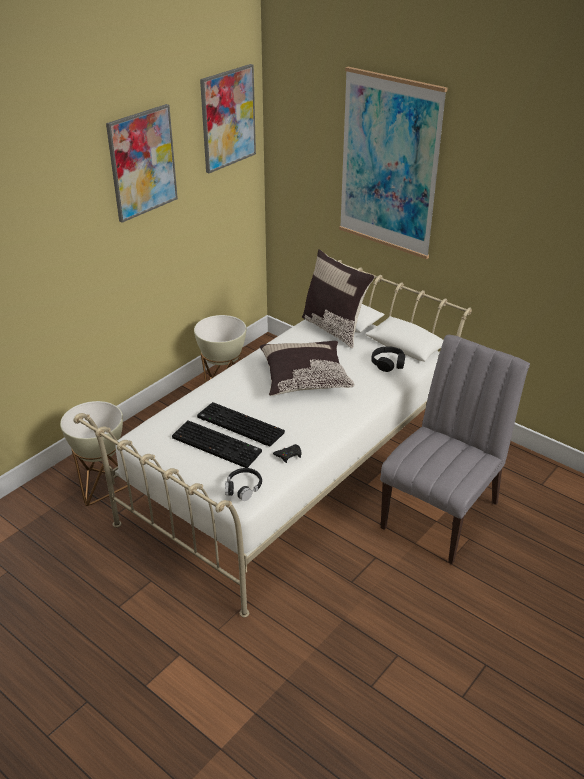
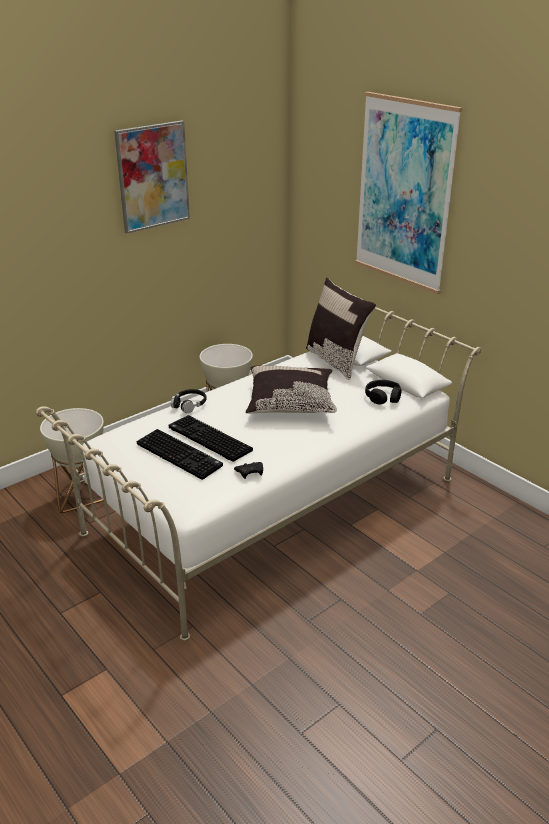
camera: 10 degrees right, 5 degrees down
(228, 118) = (250, 144): picture -> none
(243, 488) = (192, 498): black headphones -> black headphones (189, 404)
(440, 516) = (423, 566): grey chair -> none

